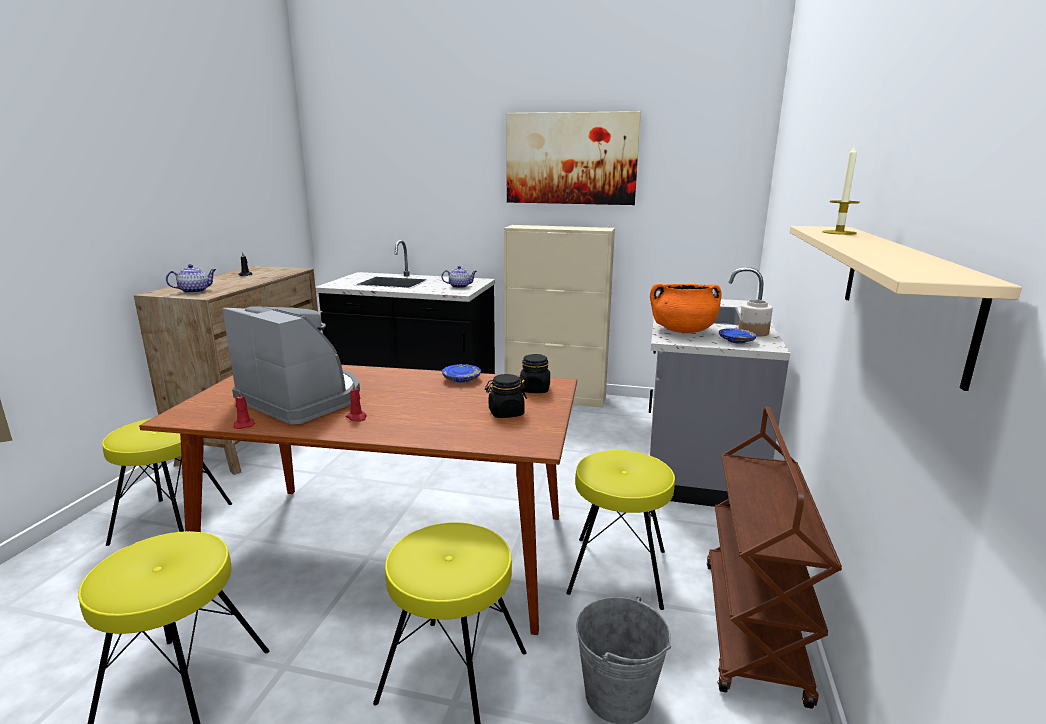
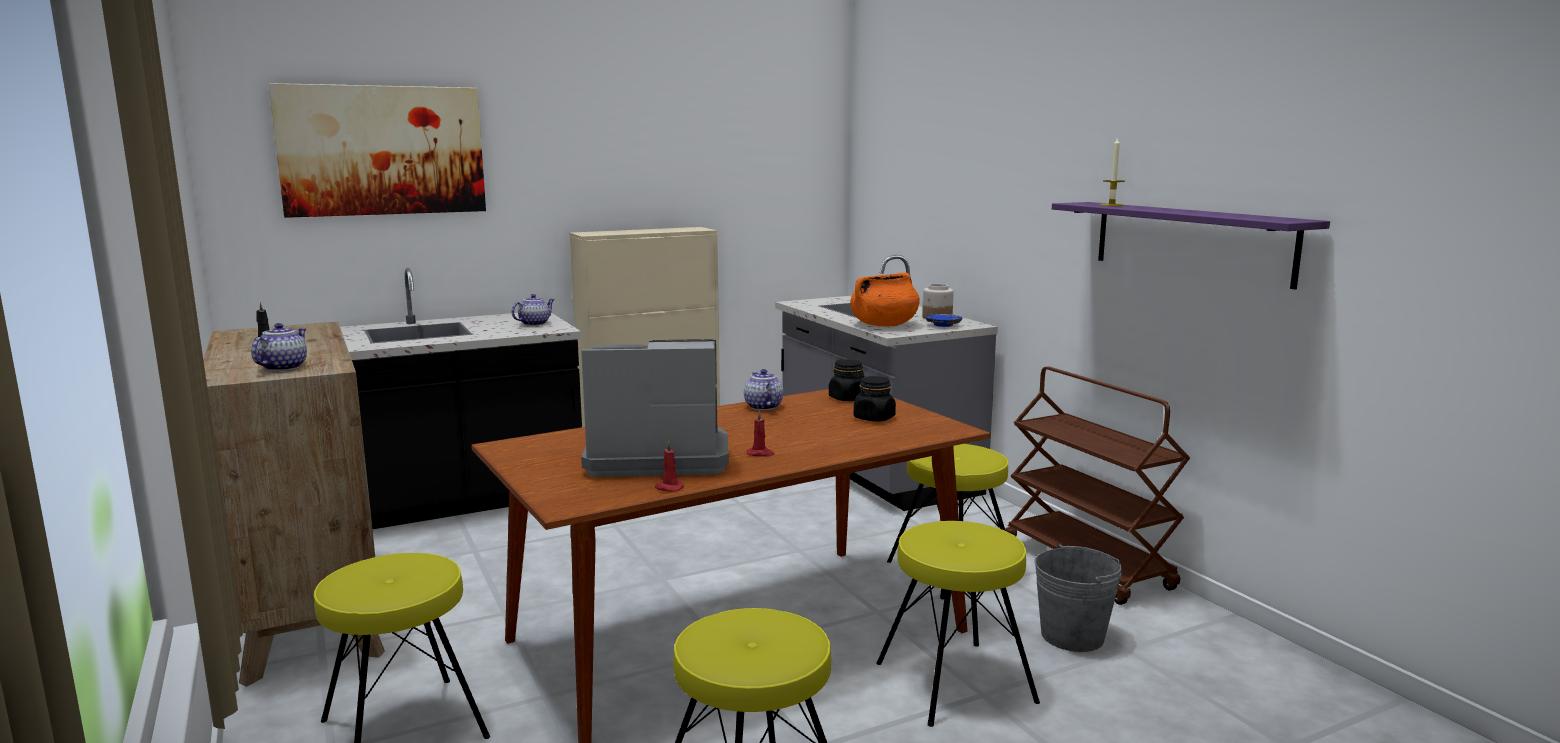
camera: 40 degrees left, 5 degrees down
(461, 379) = (762, 406): blue plate -> teapot
(571, 159) = (639, 143): picture -> picture (382, 150)
(901, 291) = (1190, 241): beige shelf -> purple shelf

